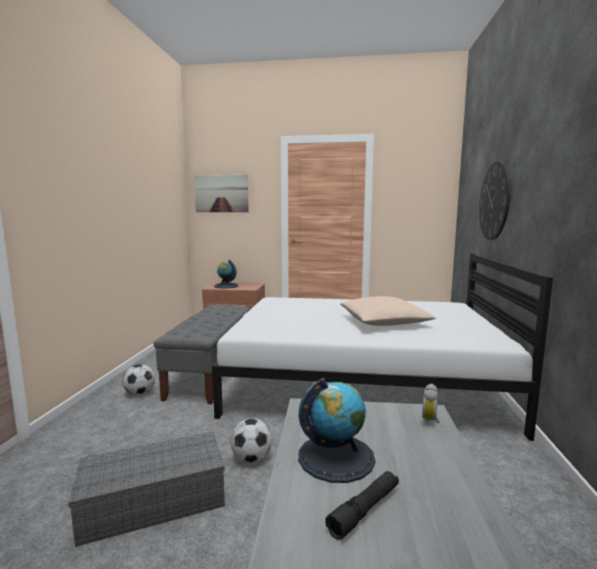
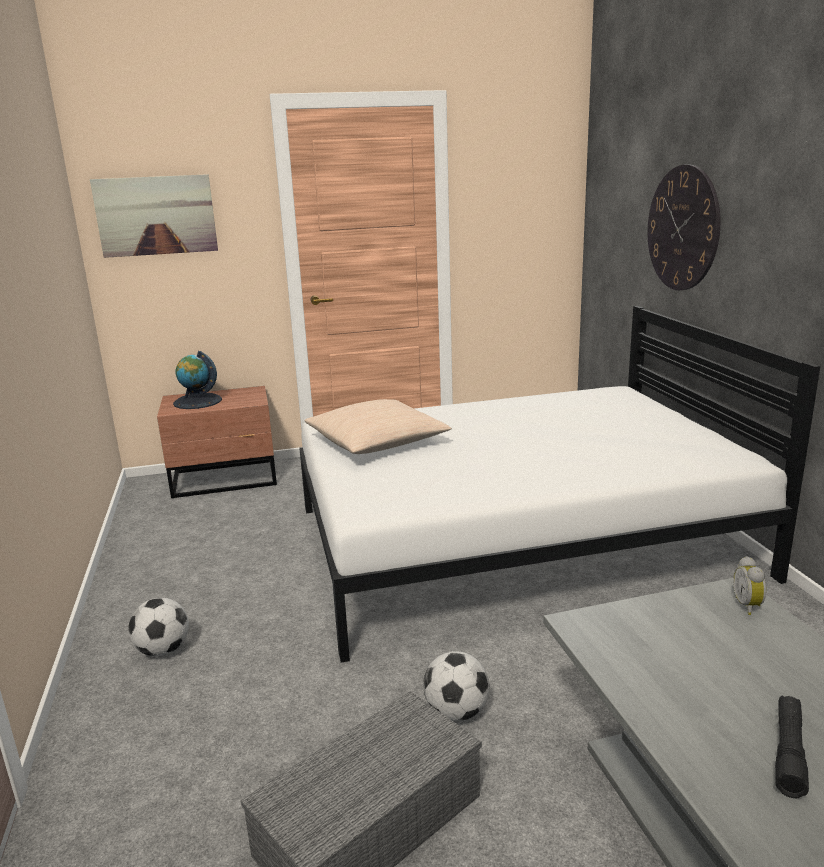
camera: 20 degrees left, 10 degrees up
(211, 373) = (260, 580): grey bench -> none
(336, 456) = (691, 691): globe -> none
(384, 322) = (560, 448): beige pillow -> beige pillow (377, 442)

